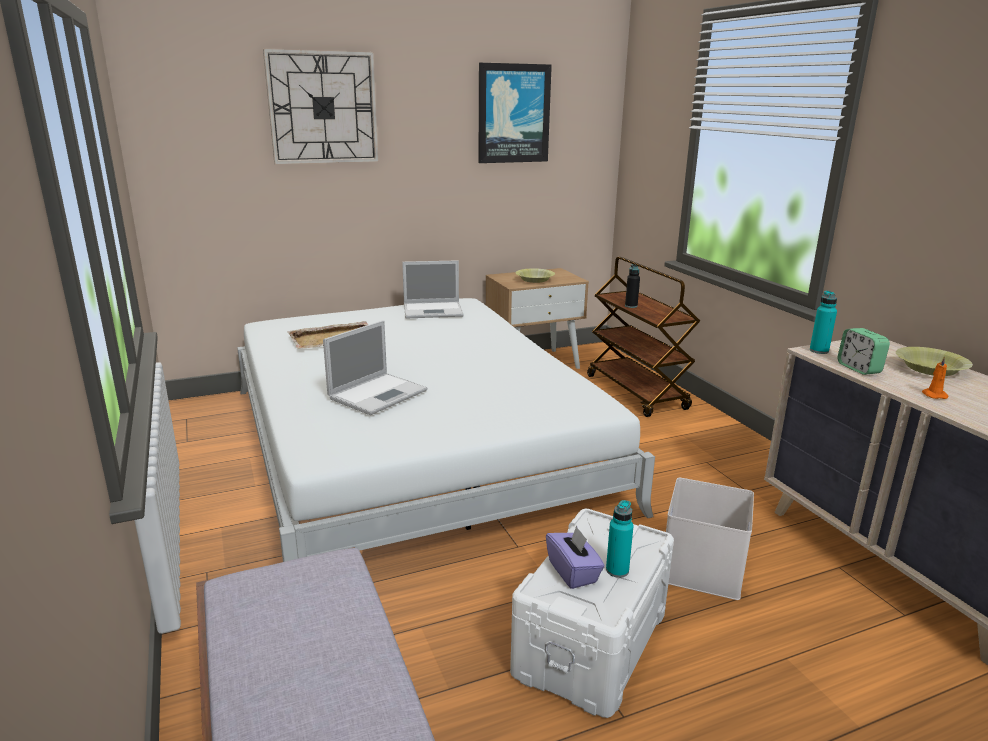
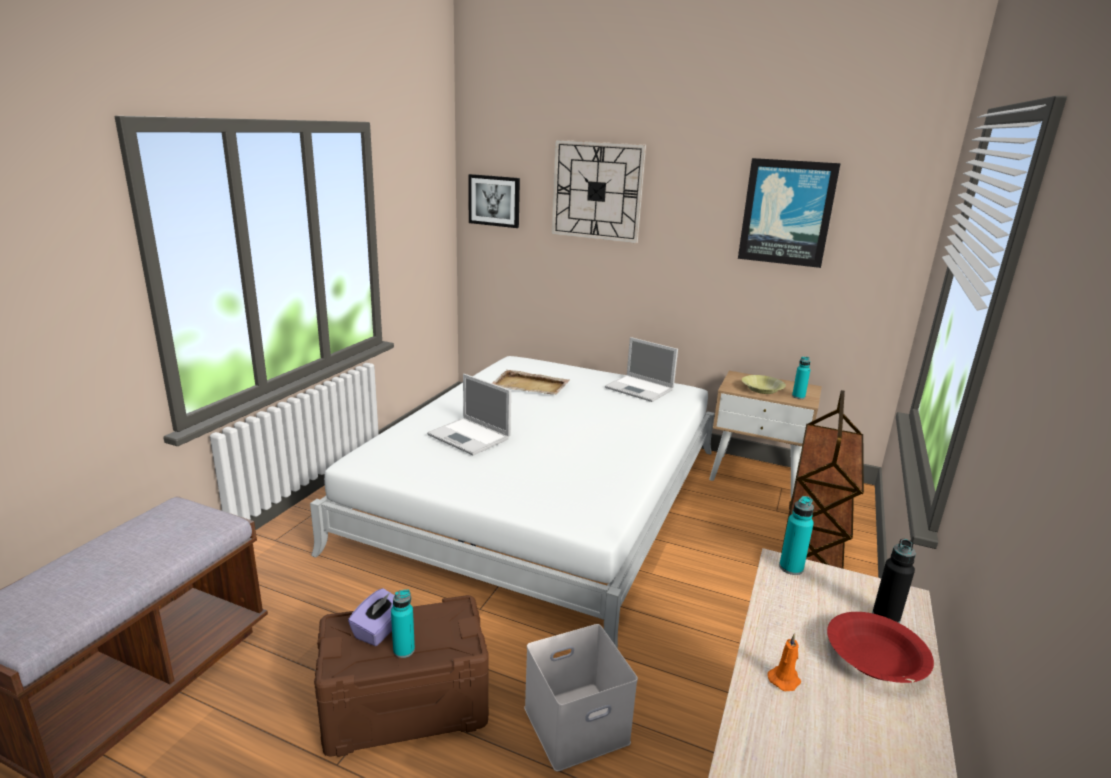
camera: 45 degrees right, 0 degrees up
(184, 131) = (494, 200): none -> picture
(379, 393) = (470, 437): laptop -> laptop turned 45 degrees clockwise
(564, 278) = (798, 396): none -> turquoise bottle
(589, 641) = (405, 704): white storage box -> brown storage box
(631, 306) = (817, 448): black bottle -> black bottle (886, 617)
(859, 368) = (780, 606): alarm clock -> none
(930, 370) = (874, 659): yellow bowl -> red bowl

